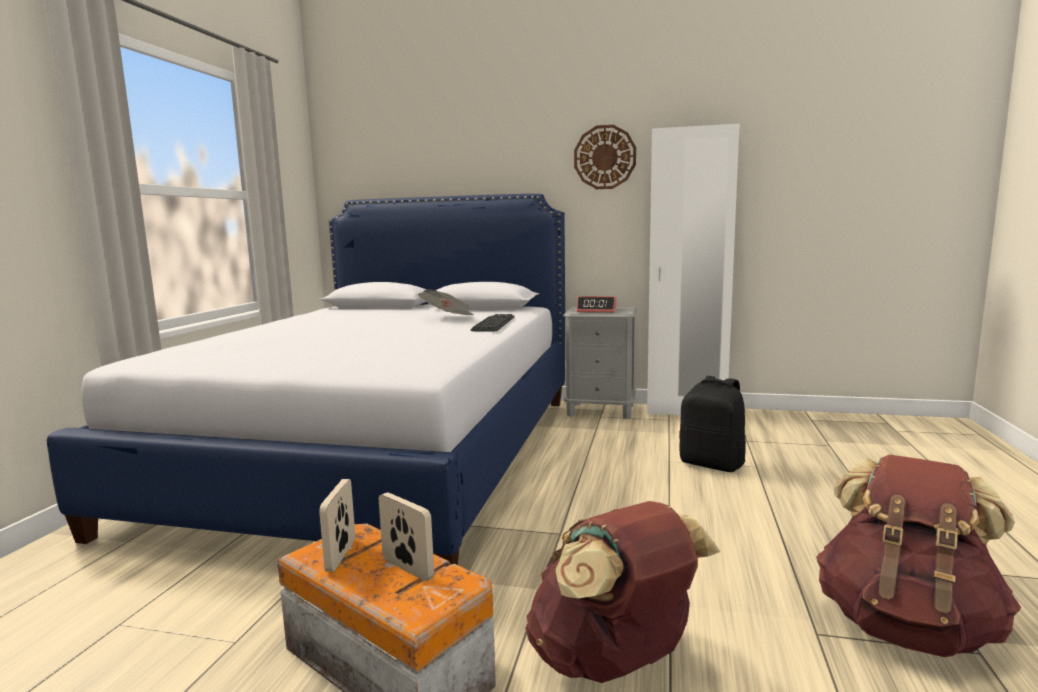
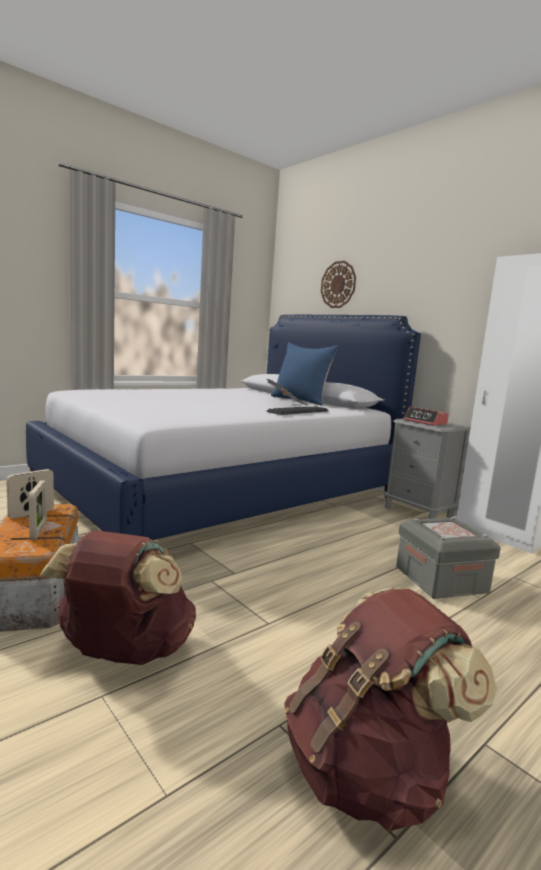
camera: 35 degrees right, 0 degrees up
(443, 311) = (301, 400): none -> blue pillow
(604, 157) = (465, 285): wall clock -> wall clock (338, 284)
(712, 464) = (441, 580): black backpack -> grey storage box

